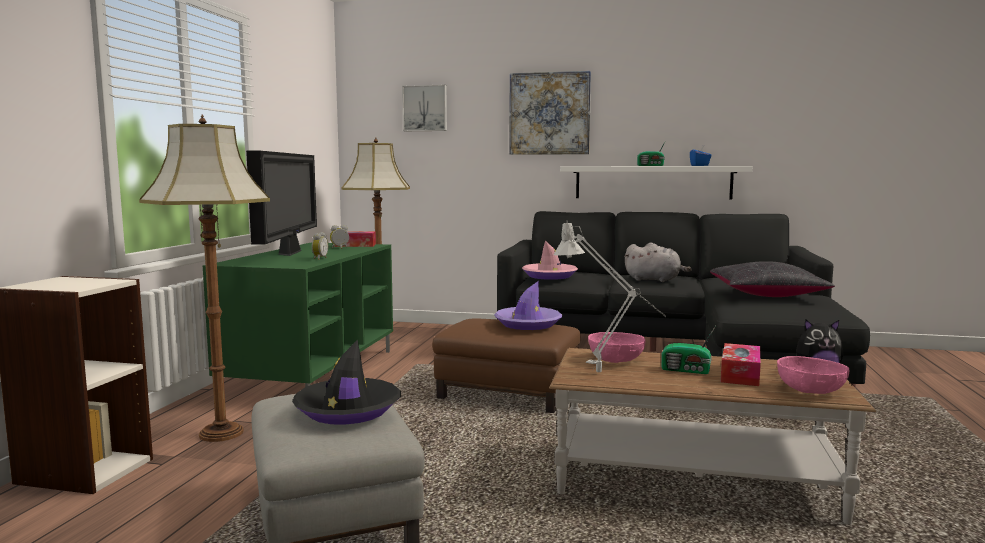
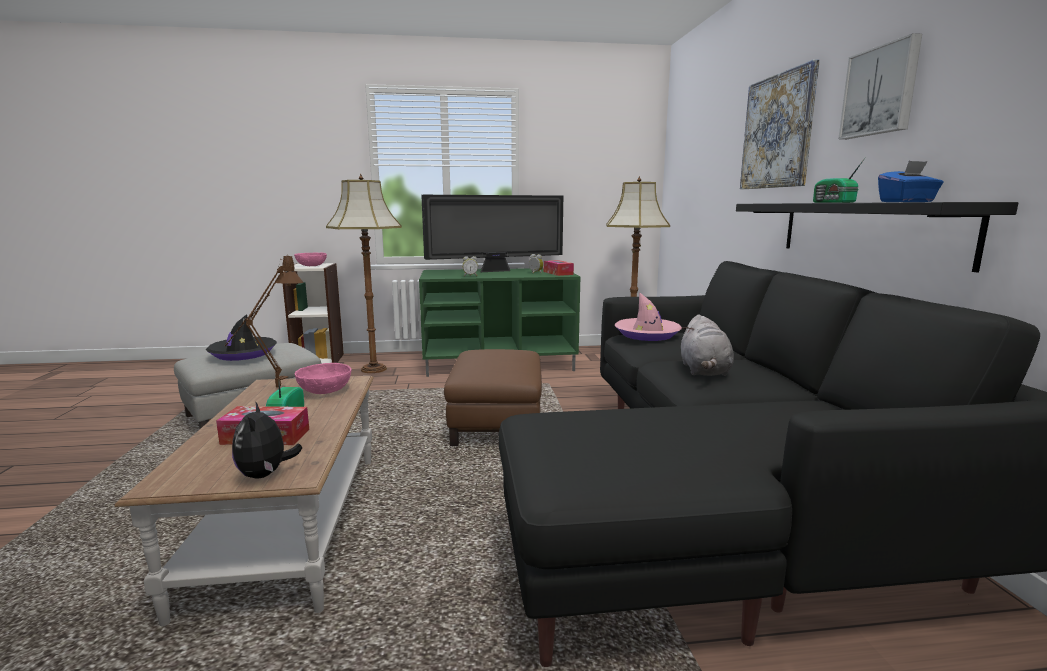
camera: 70 degrees right, 5 degrees up
(425, 108) = (701, 141): picture -> picture (881, 91)
(528, 324) = (498, 363): purple hat -> none
(606, 375) = (273, 391): grey table lamp -> brown table lamp
(652, 182) = (865, 230): white shelf -> black shelf
(767, 295) = (676, 432): black pillow -> none
(810, 390) = (191, 468): pink bowl -> pink bowl (311, 266)

